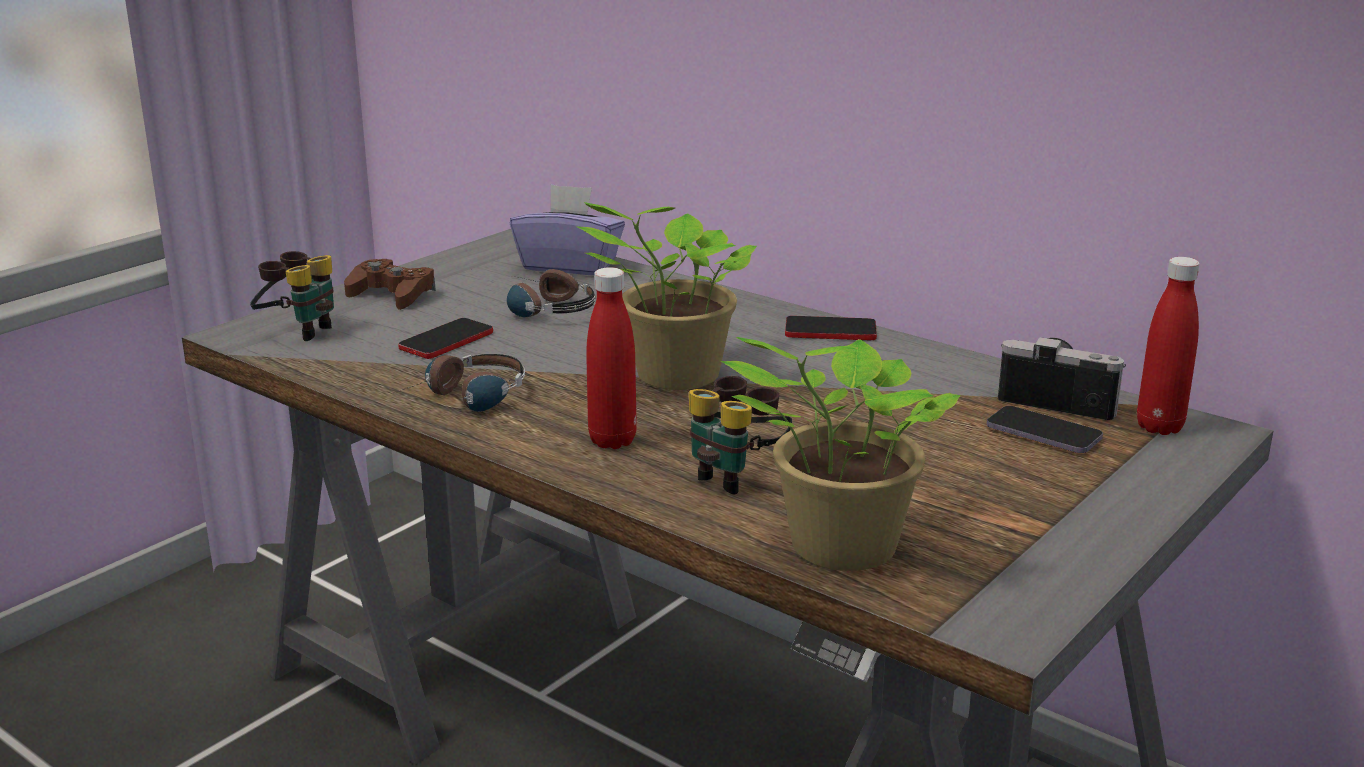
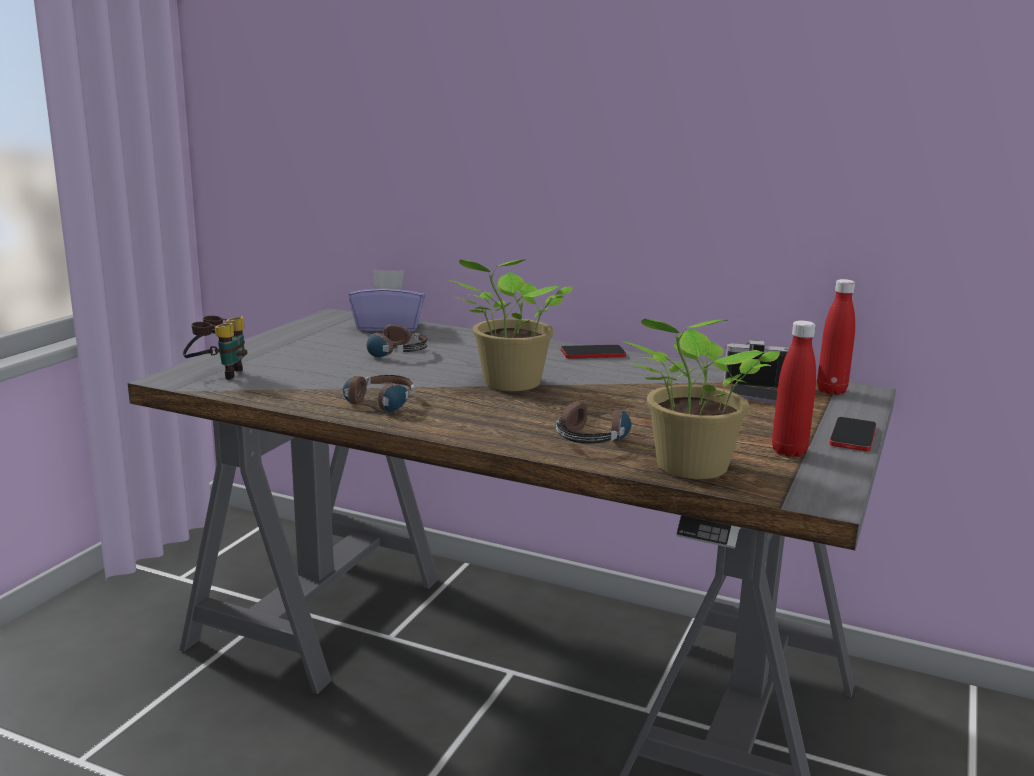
camera: 15 degrees left, 5 degrees down
(392, 294) = (272, 349): brown game controller -> none
(446, 340) = (334, 373): phone -> phone (853, 436)
(612, 441) = (496, 422): red bottle -> red bottle (789, 451)
(736, 476) = (594, 435): binoculars -> headphones

